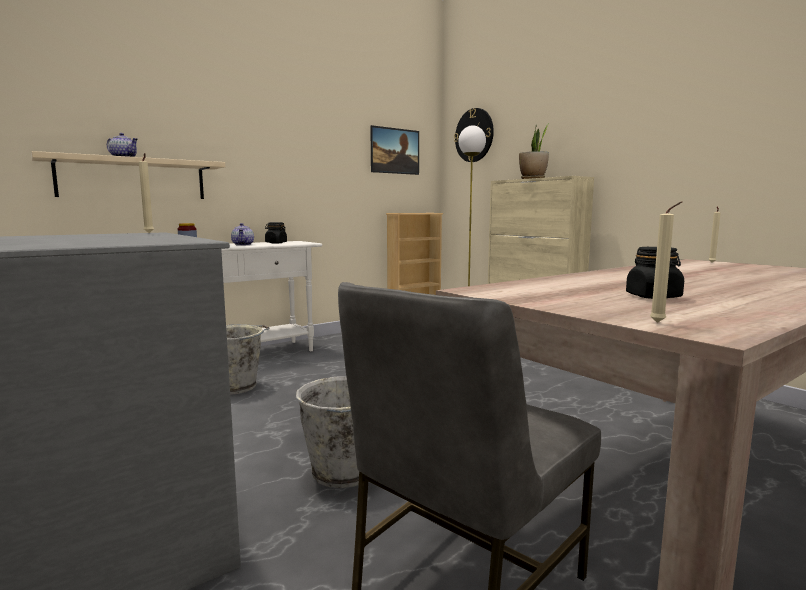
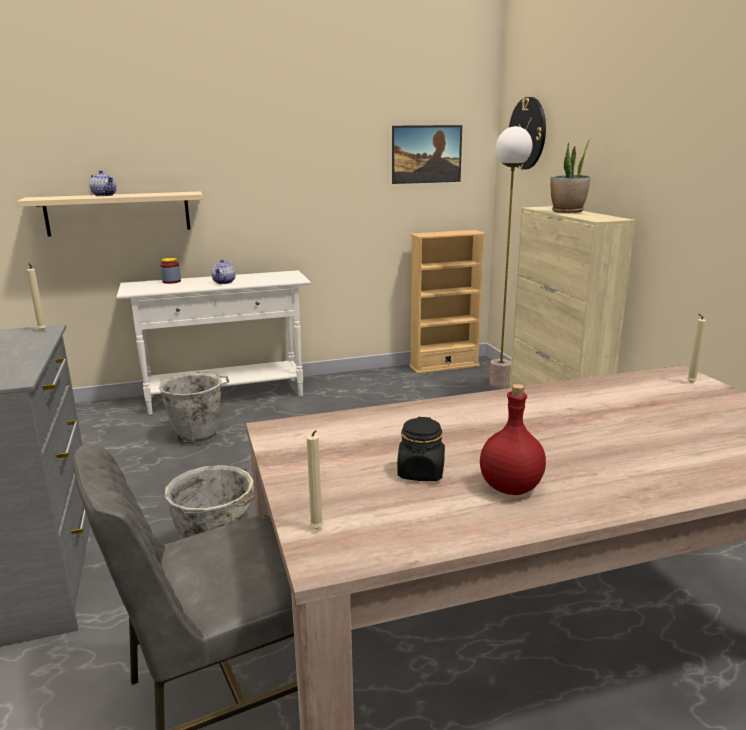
camera: 20 degrees right, 10 degrees up
(276, 243) = (263, 278): black jar -> none
(738, 297) = (511, 488): none -> red bottle

